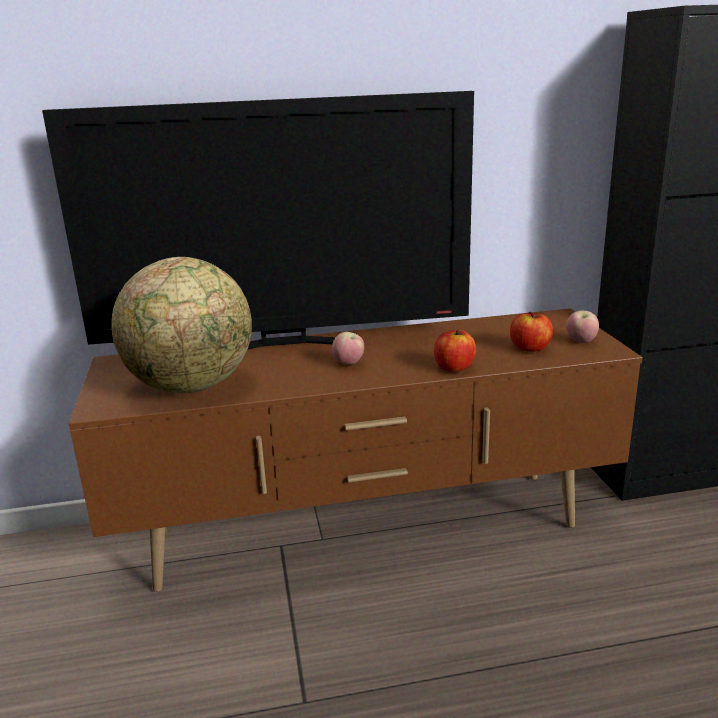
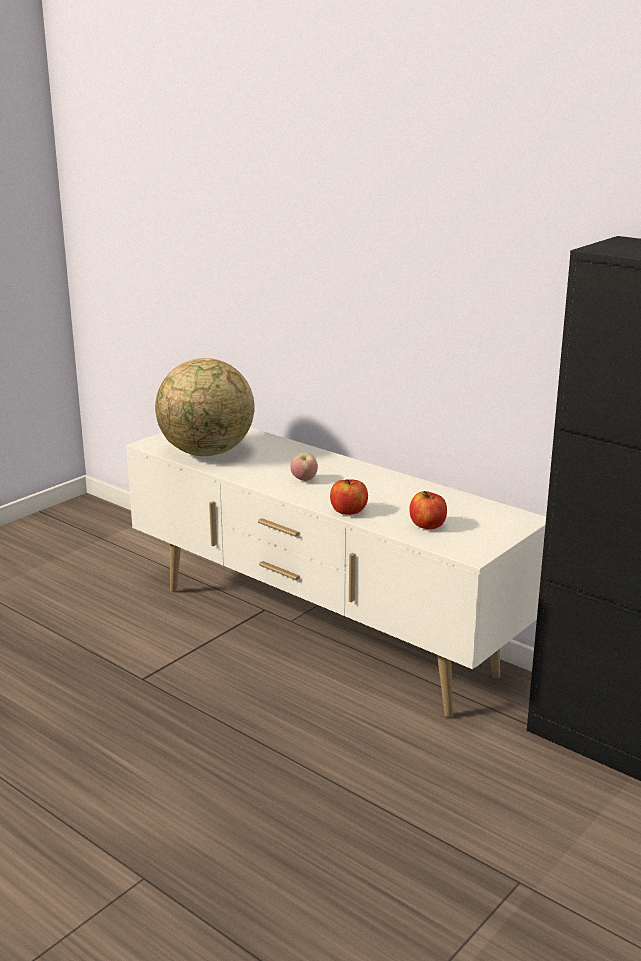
camera: 50 degrees right, 0 degrees up
(284, 345) = (305, 452): television -> none
(366, 530) = (322, 633): brown tv stand -> white tv stand
(581, 342) = (474, 539): apple -> none

